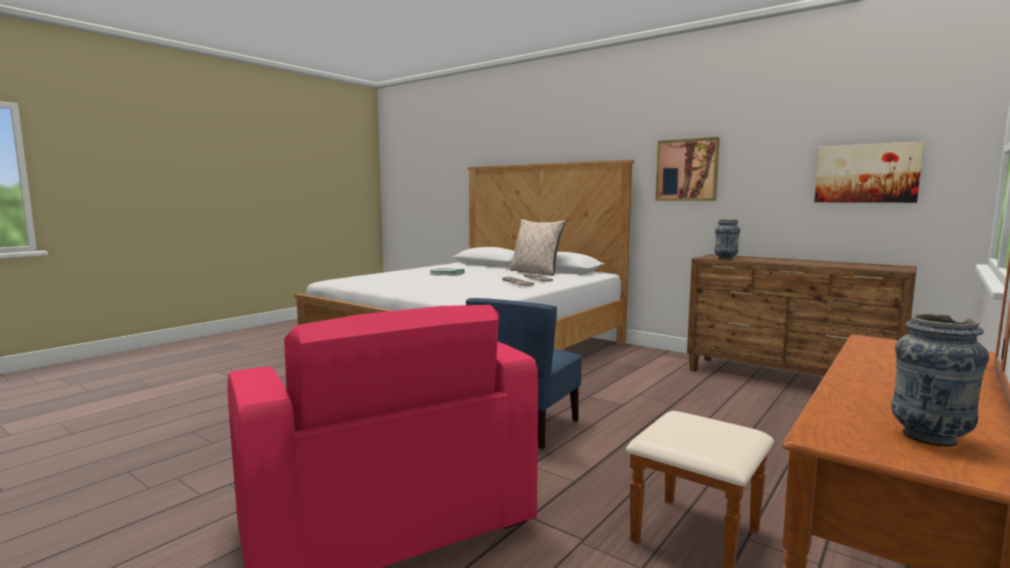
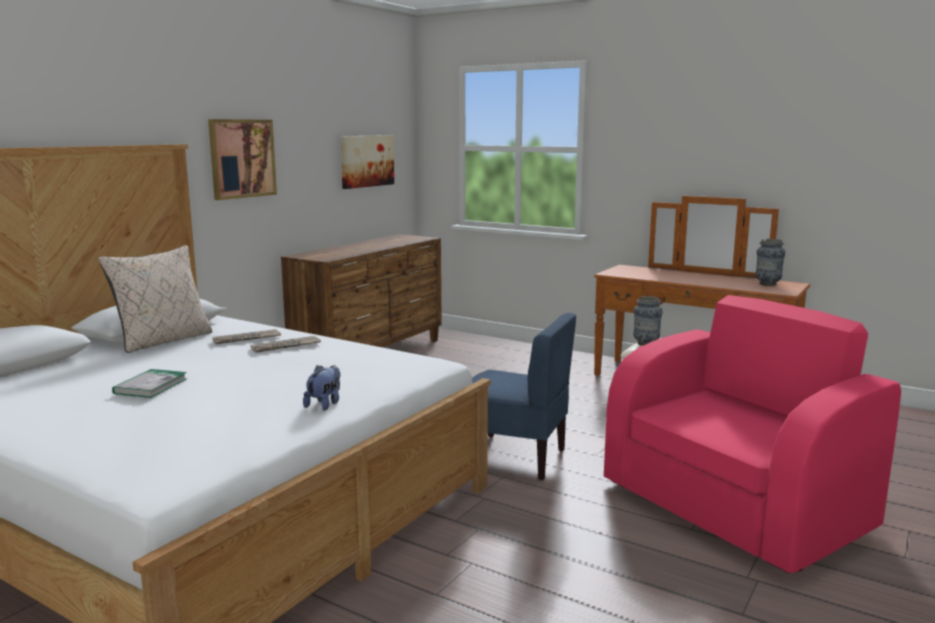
camera: 95 degrees left, 5 degrees up
(402, 289) = (325, 404): none -> plush toy
(725, 259) = (337, 256): vase -> vase (646, 344)

